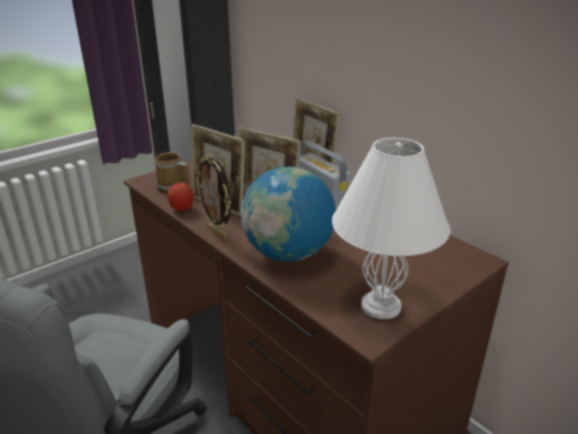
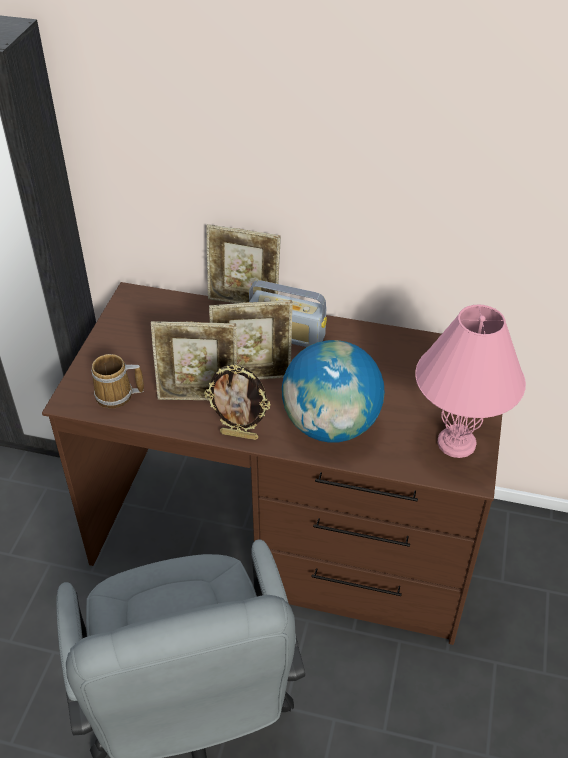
camera: 35 degrees left, 15 degrees up
(182, 208) = (164, 420): apple -> none
(379, 306) = (455, 443): white table lamp -> pink table lamp

